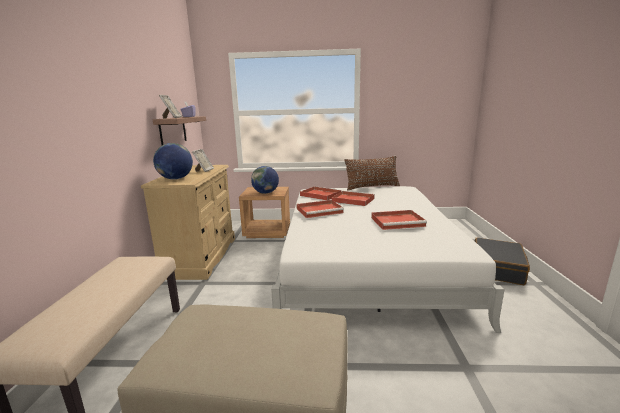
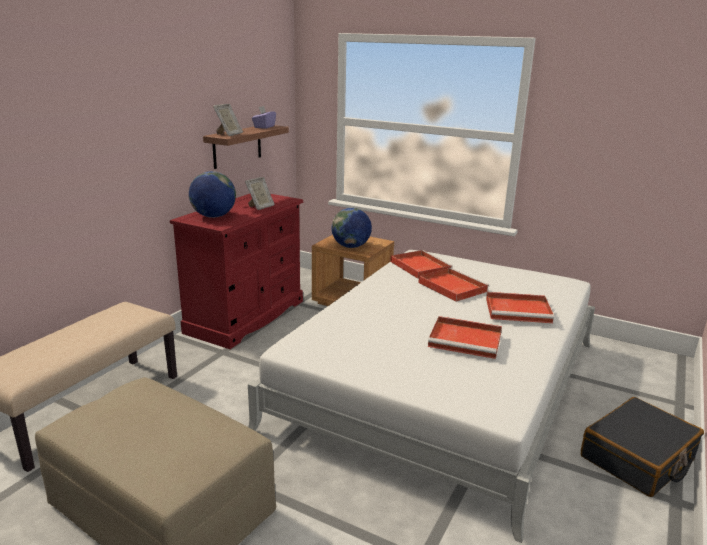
camera: 25 degrees right, 5 degrees up
(201, 256) = (246, 316): beige dresser -> red dresser
(320, 210) = (384, 294): red tray -> red tray (519, 310)
(372, 187) = (514, 269): brown pillow -> none

